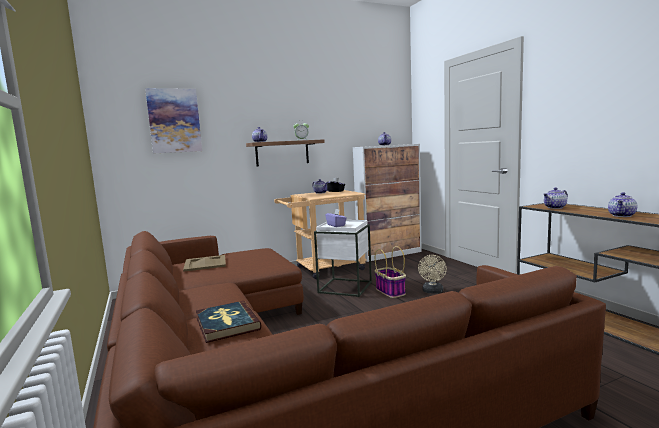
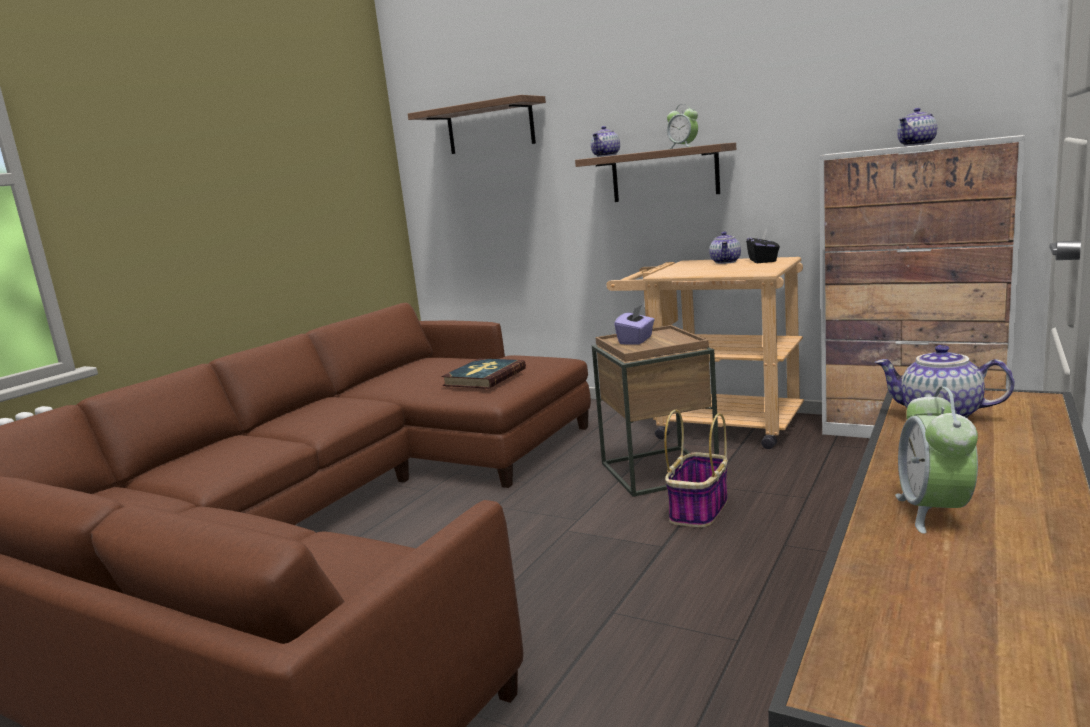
camera: 55 degrees right, 5 degrees up
(174, 121) = (490, 127): picture -> shelf
(205, 263) = (438, 365): beige tray -> none
(227, 324) = (226, 454): book -> book (484, 377)
(345, 287) = (658, 471): white side table -> brown side table
(432, 291) = (766, 546): beige fan -> none
(622, 215) = (933, 512): teapot -> alarm clock

